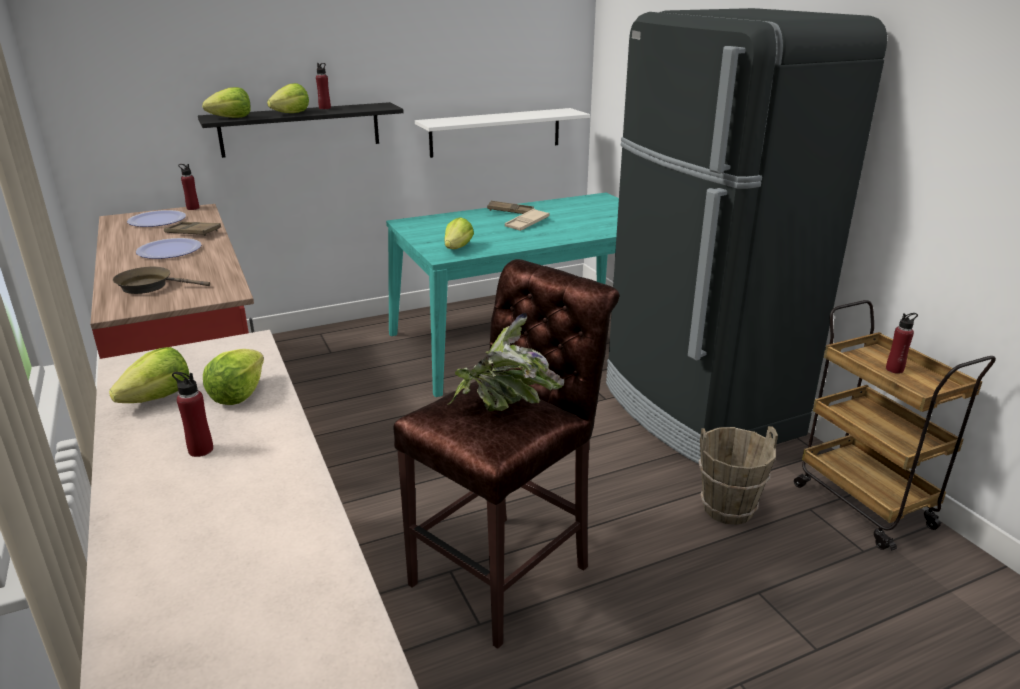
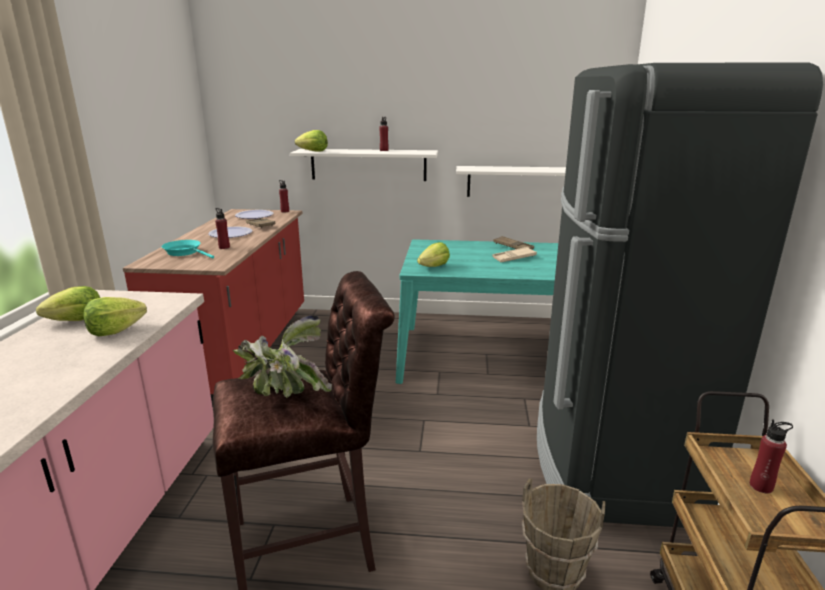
camera: 30 degrees right, 5 degrees down
(149, 286) = (185, 252): brown frying pan -> turquoise frying pan
(200, 450) = (37, 360): red bottle -> red bottle (224, 247)
(291, 113) = (355, 151): lettuce -> none
(300, 129) = (368, 165): black shelf -> white shelf

